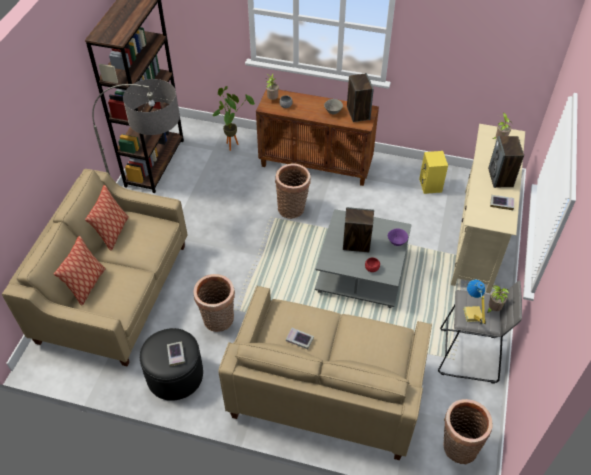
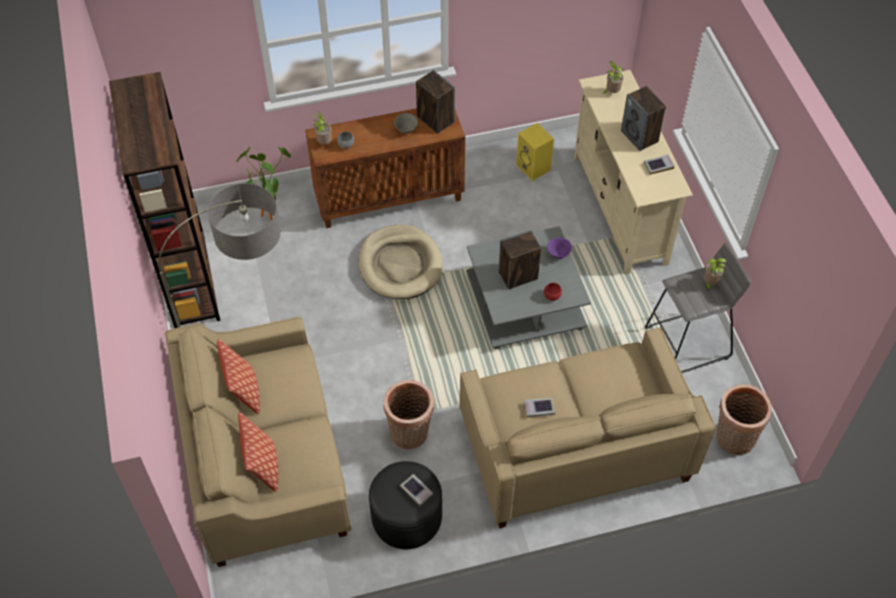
camera: 30 degrees left, 5 degrees up
(293, 209) = (400, 265): basket -> beige dog bed
(472, 315) = (694, 299): table lamp -> none

